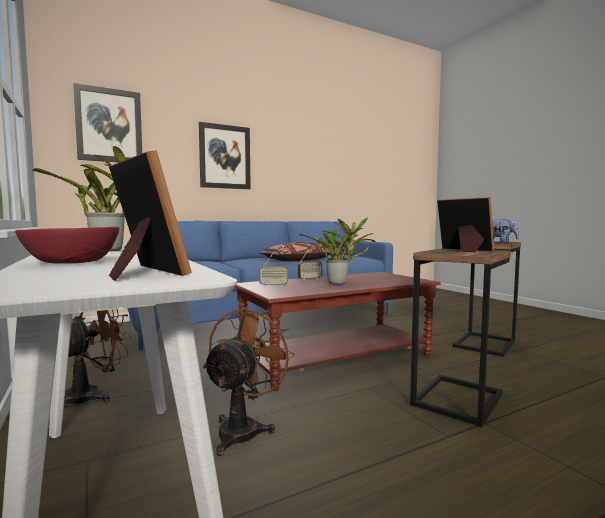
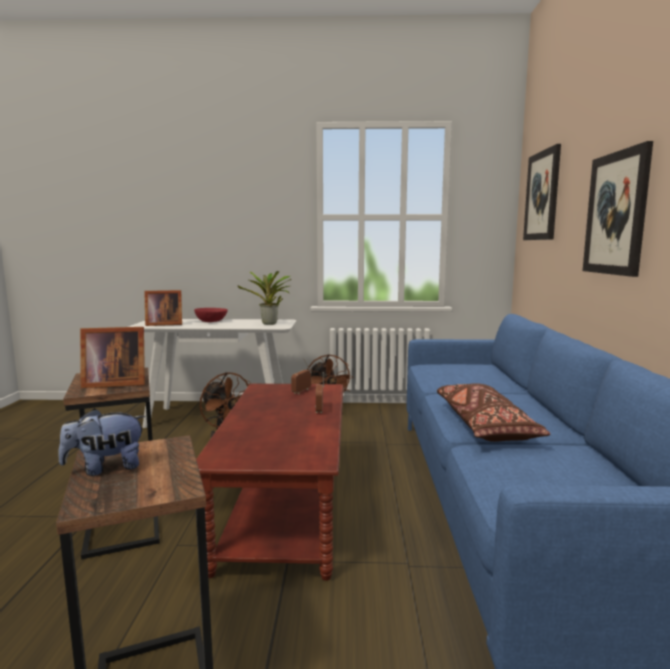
camera: 120 degrees right, 5 degrees up
(340, 283) = (272, 414): potted plant -> none

